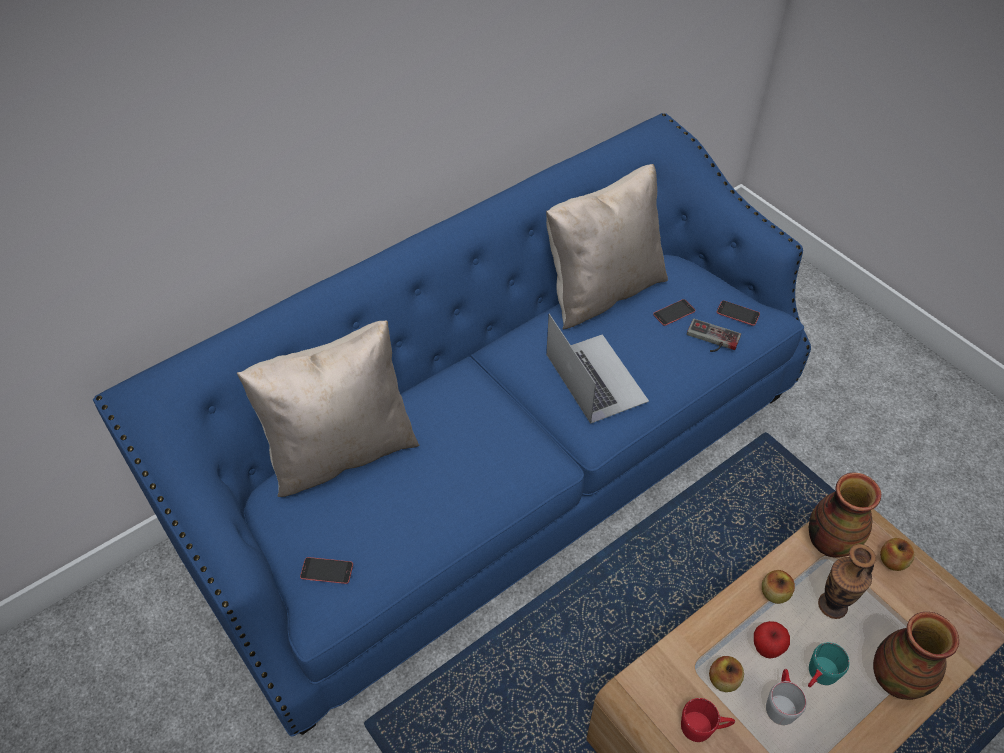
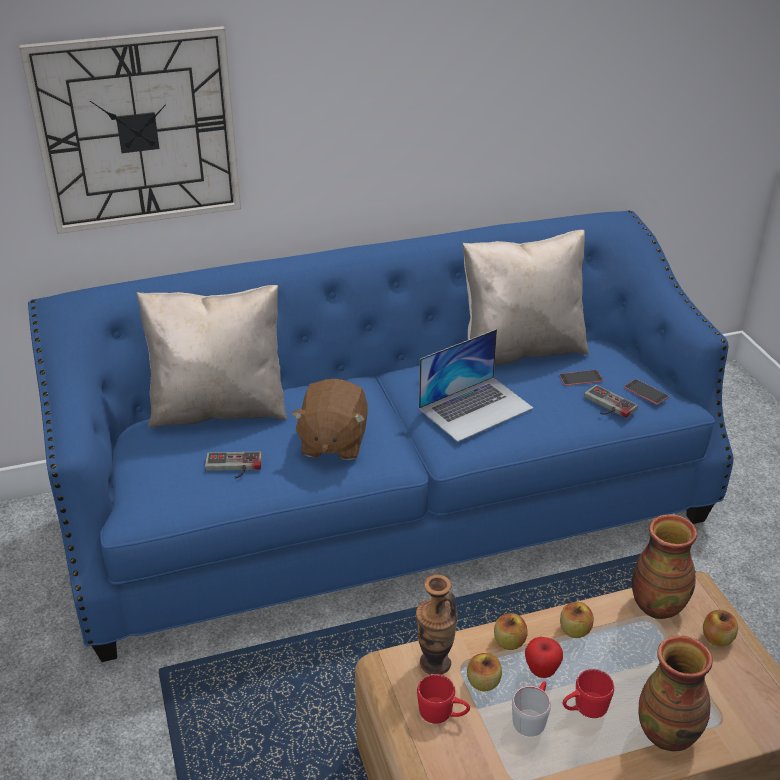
camera: 20 degrees right, 15 degrees down
(178, 184) = (137, 131): none -> wall clock
(326, 570) = (157, 485): phone -> none
(395, 523) = (233, 467): none -> game controller
(478, 460) = (332, 442): none -> brown plush toy
(595, 377) = (476, 408): laptop -> laptop turned 60 degrees clockwise
(725, 626) = (509, 642): none -> apple
(819, 676) = (584, 708): turquoise mug -> red mug
(832, 605) = (631, 656): vase -> vase (435, 663)

